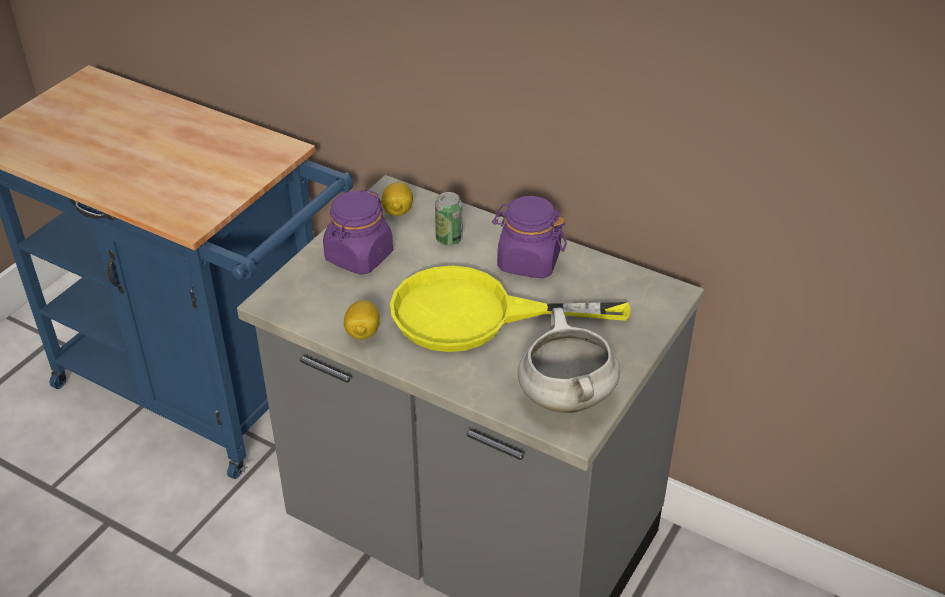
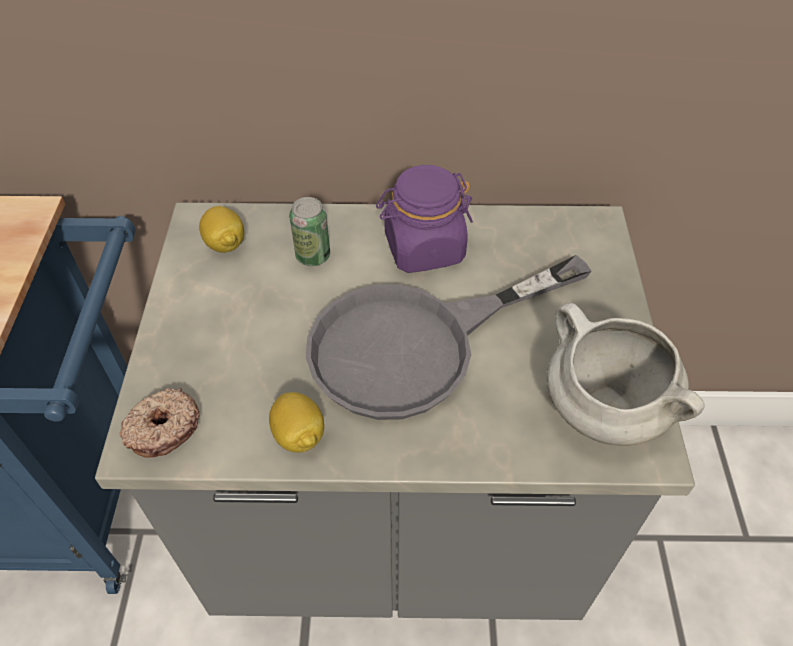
camera: 30 degrees left, 10 degrees up
(289, 298) = (163, 428): none -> donut
(359, 257) = (218, 326): purple jar -> none
(475, 315) = (418, 344): yellow frying pan -> grey frying pan

